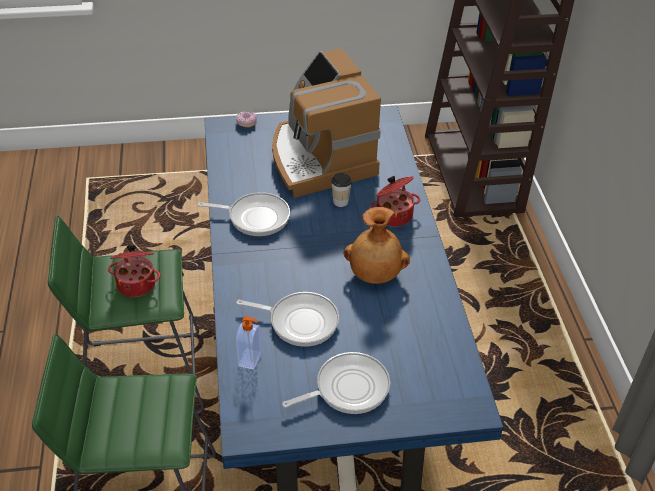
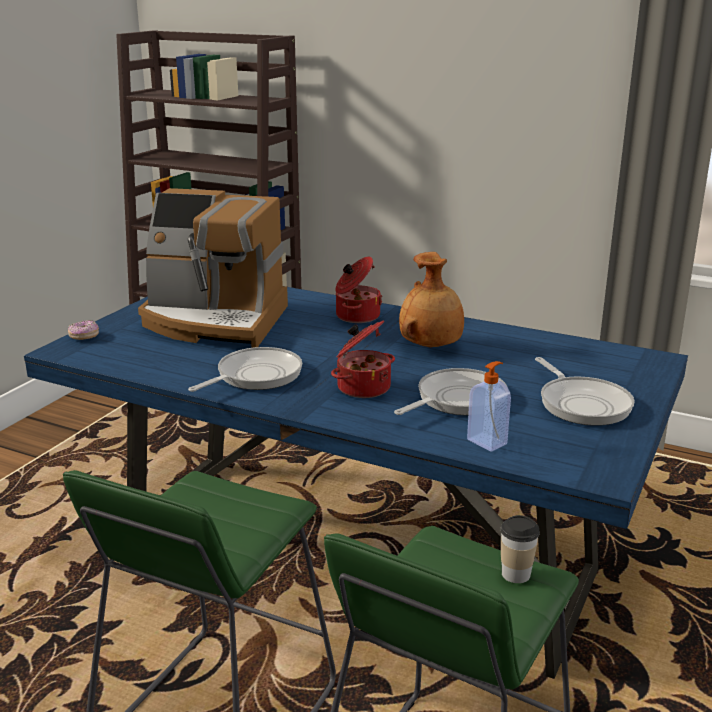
camera: 55 degrees left, 20 degrees down
(137, 283) = (219, 514): cooking pot -> cooking pot (362, 387)
(340, 202) = (300, 331): cup -> cup (516, 574)
(347, 388) = (582, 404): frying pan -> frying pan turned 150 degrees clockwise

